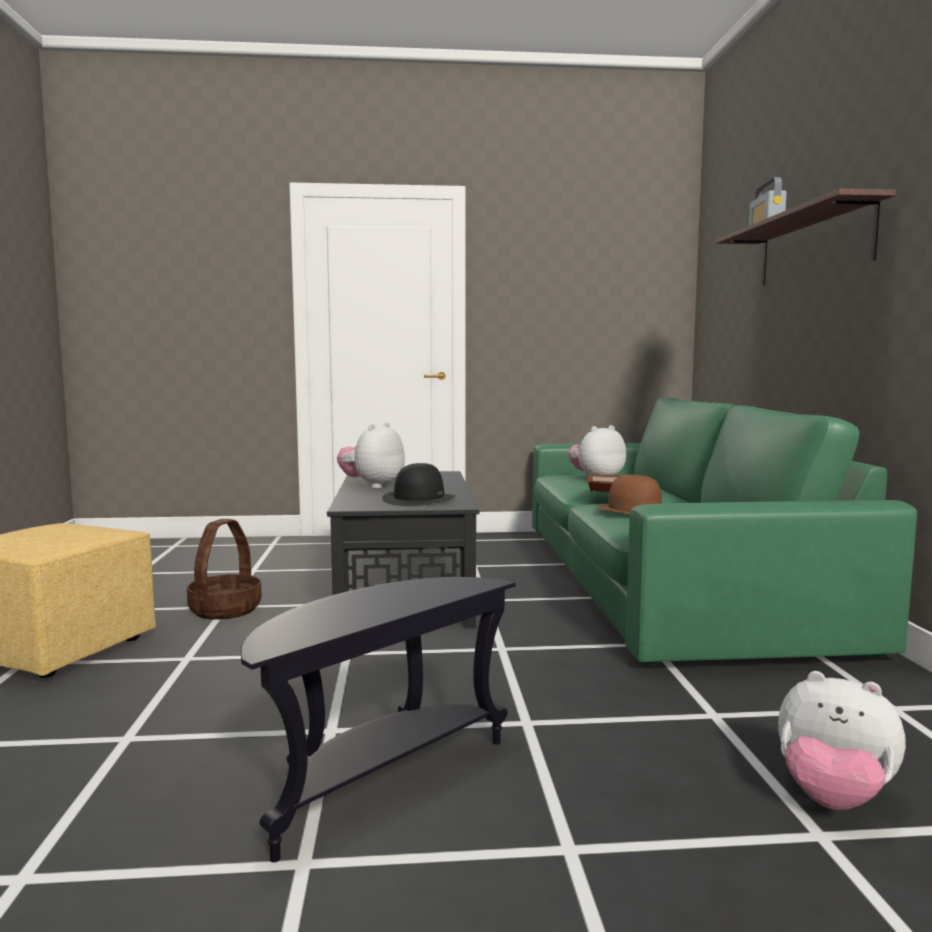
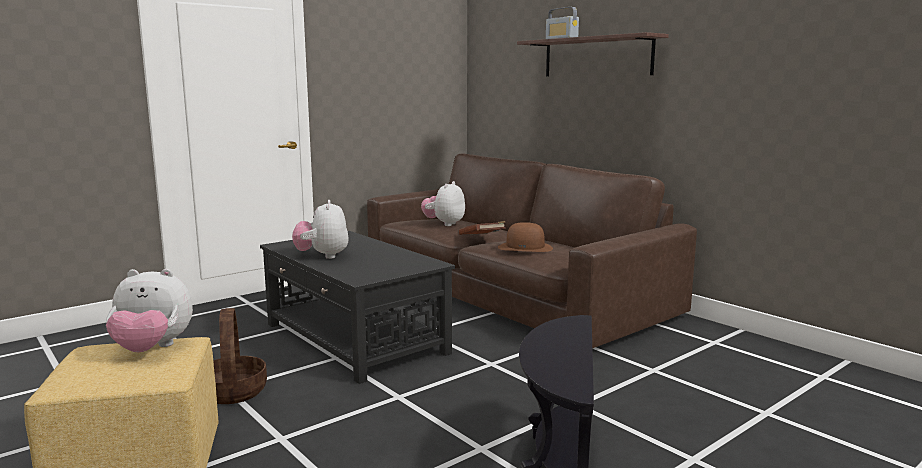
camera: 35 degrees left, 5 degrees up
(419, 499) = (392, 263): black hat -> none
(662, 580) = (510, 291): green sofa -> brown sofa
(833, 798) = (749, 394): plush toy -> plush toy (152, 349)

